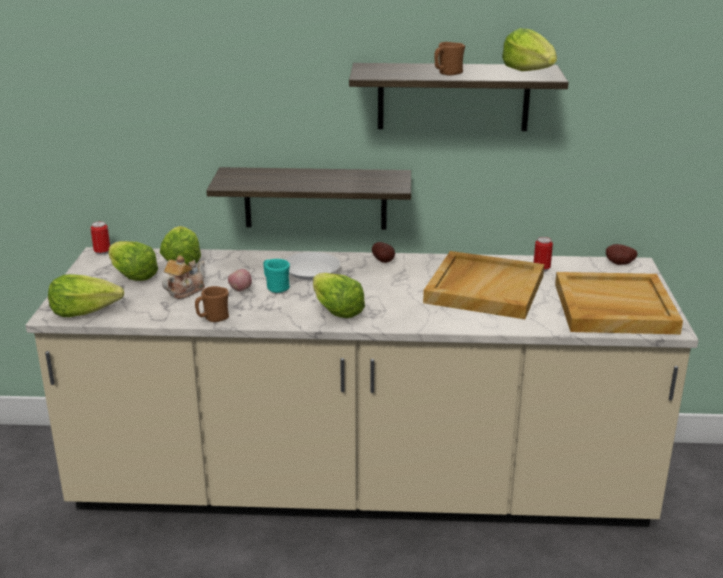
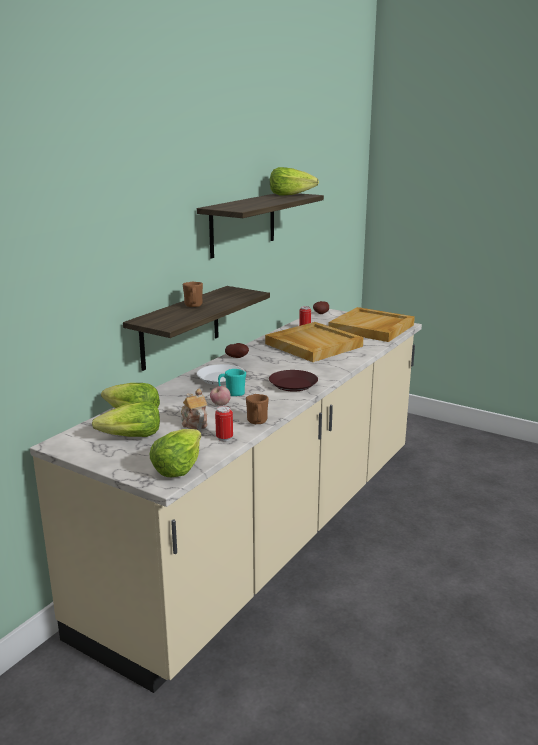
camera: 60 degrees left, 5 degrees down
(102, 252) = (58, 442): can -> can (224, 438)
(335, 310) = (293, 385): lettuce -> brown plate
(447, 74) = (268, 202): brown mug -> brown mug (193, 306)

